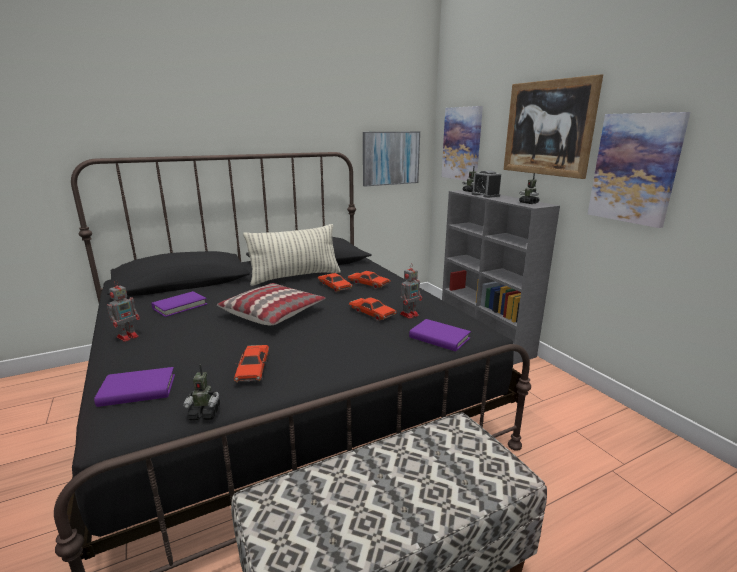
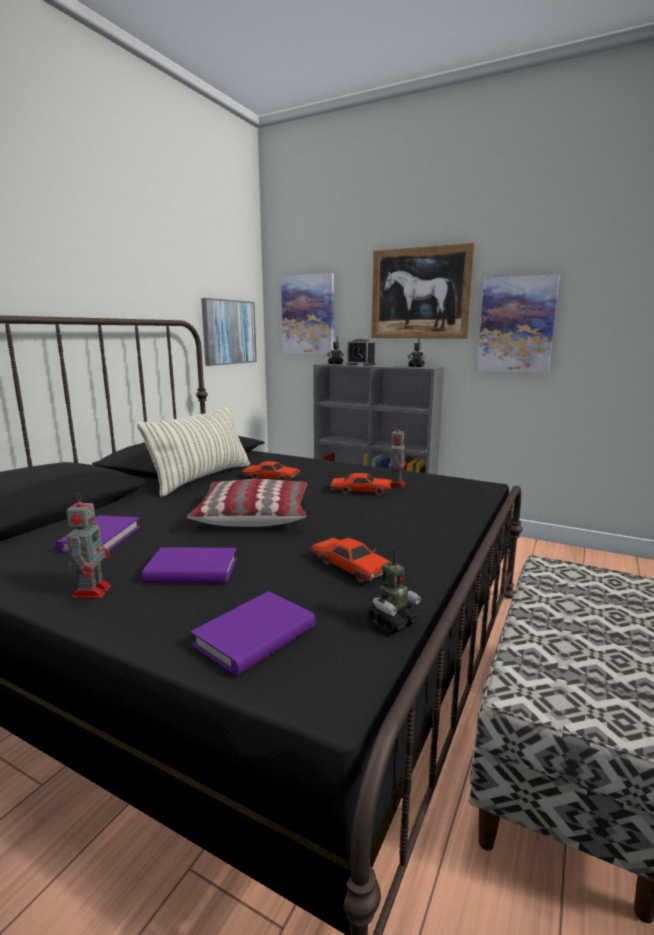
camera: 35 degrees left, 5 degrees down
(368, 284) = (302, 469): red toy car -> none
(439, 338) = (458, 495): purple book -> purple book (192, 571)

